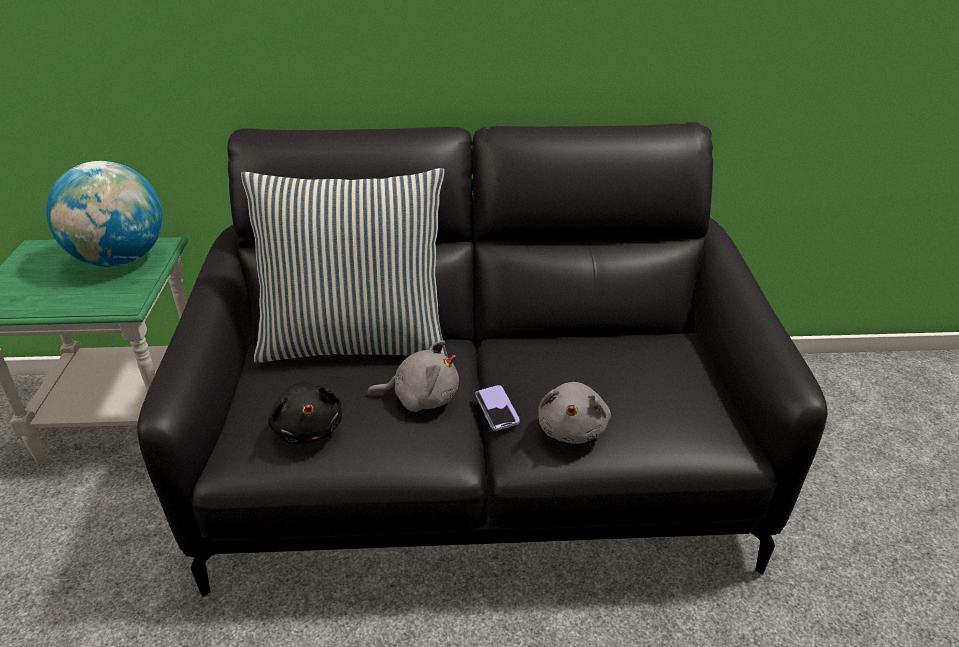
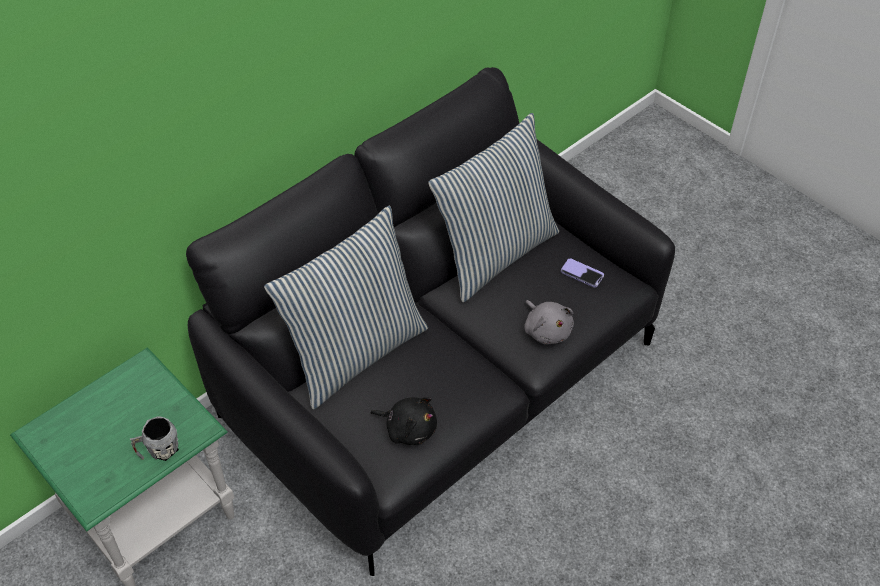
camera: 40 degrees left, 15 degrees up
(74, 302) = (159, 451): none -> grey mug
(120, 260) = (132, 398): globe -> none
(421, 398) = (445, 365): grey plush toy -> none
(497, 409) = (493, 344): phone -> phone (582, 274)
(596, 335) = (494, 253): none -> pillow

